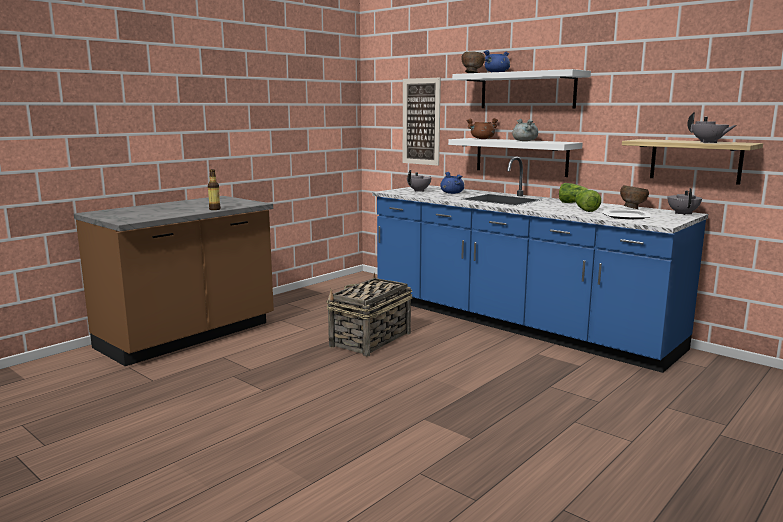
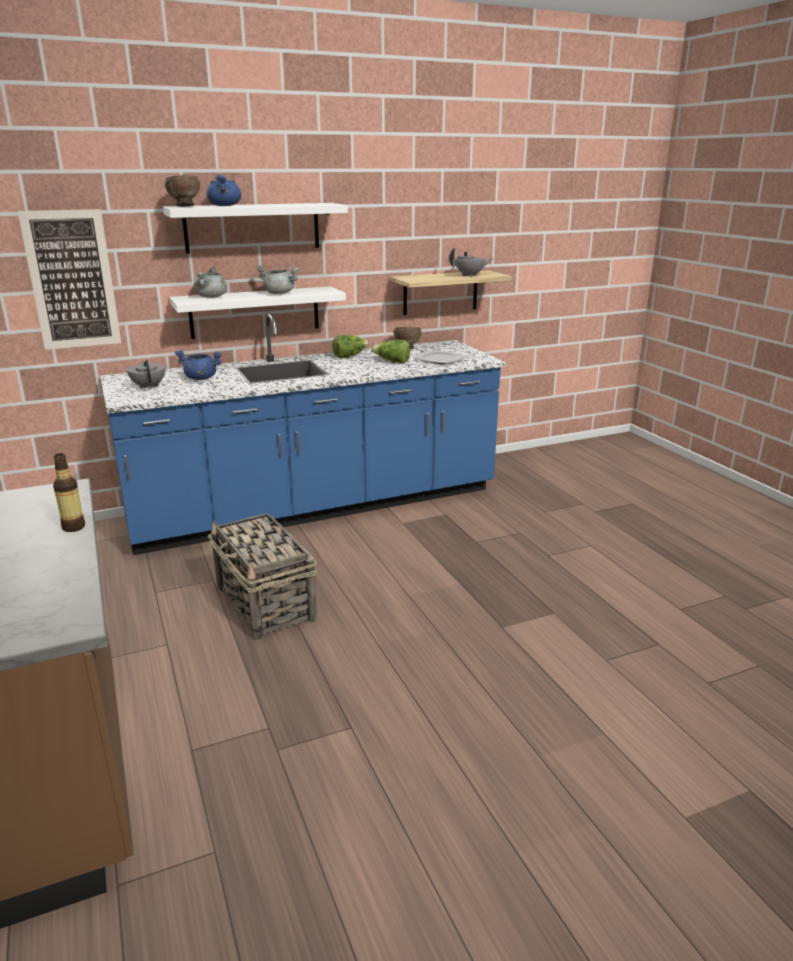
camera: 65 degrees left, 10 degrees up
(482, 139) = (211, 297): brown cooking pot -> grey cooking pot
(683, 213) = (448, 344): grey teapot -> none

